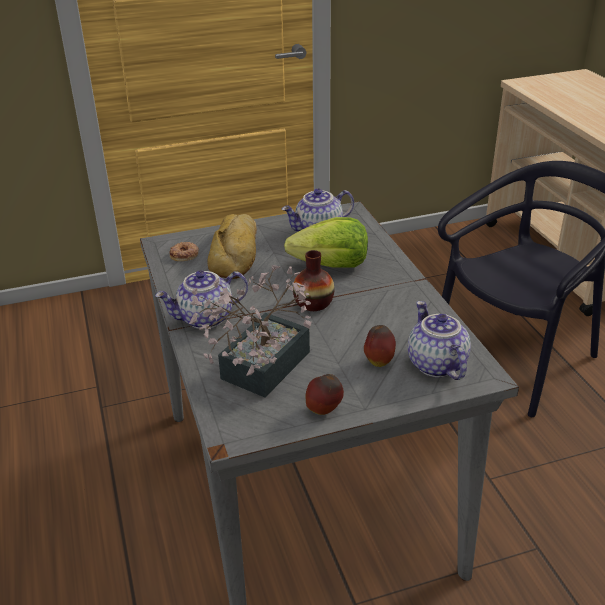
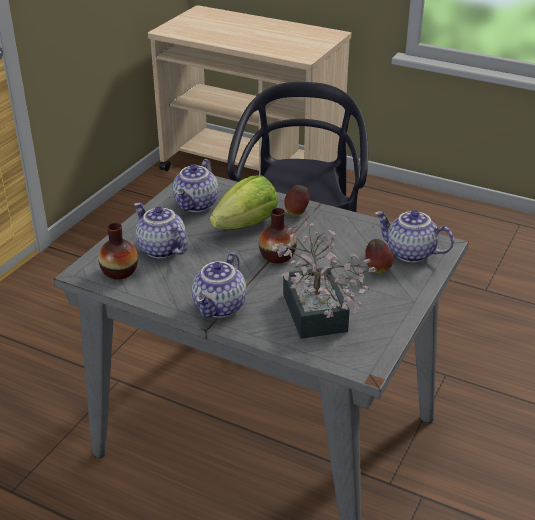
camera: 45 degrees left, 0 degrees up
(184, 255) = (119, 271): donut -> vase
(237, 253) = (160, 249): bread -> teapot
(324, 410) = (394, 317): apple -> apple (297, 213)

